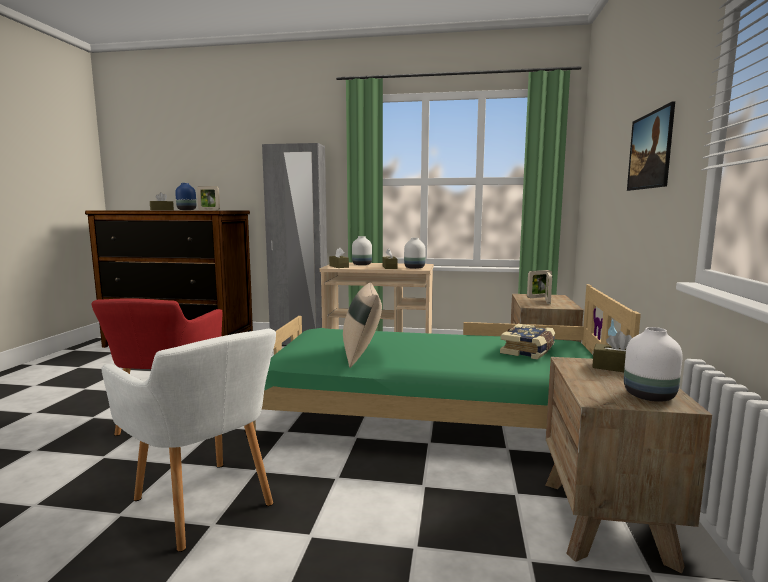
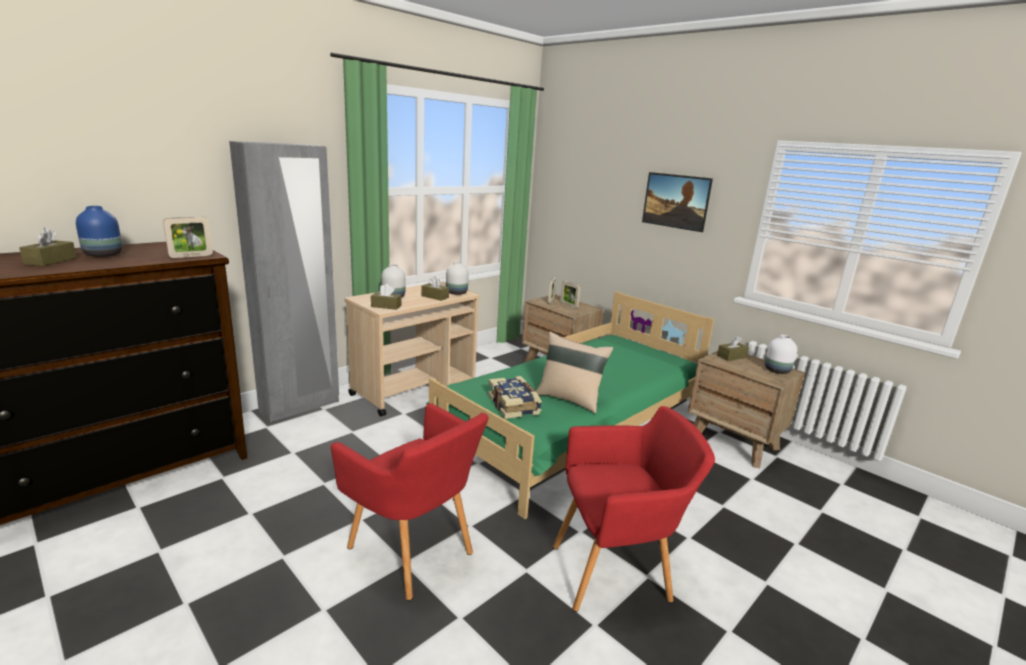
camera: 55 degrees left, 10 degrees up
(205, 505) = (616, 572): white armchair -> red armchair
(529, 351) = (624, 354): book -> book (514, 405)

